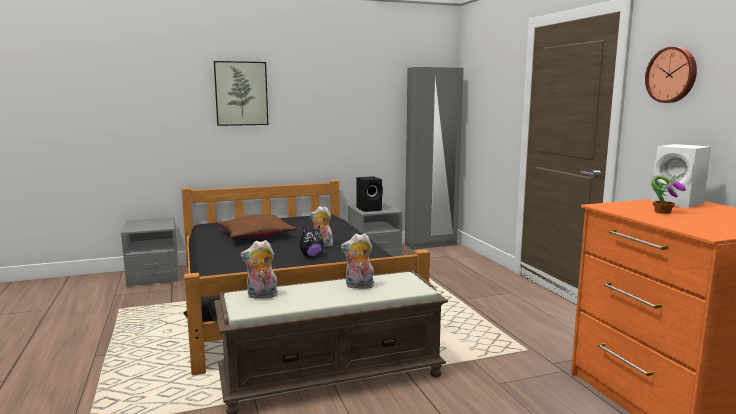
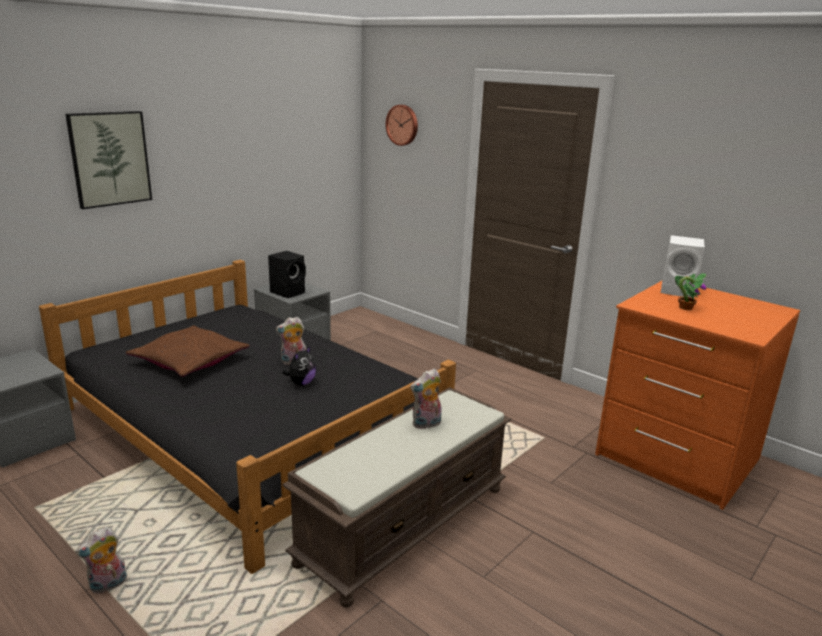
camera: 30 degrees left, 10 degrees up
(261, 296) = (344, 466): plush toy -> plush toy (108, 586)
(431, 245) = (345, 318): grey wardrobe -> none
(672, 75) = (657, 163): wall clock -> wall clock (403, 125)

